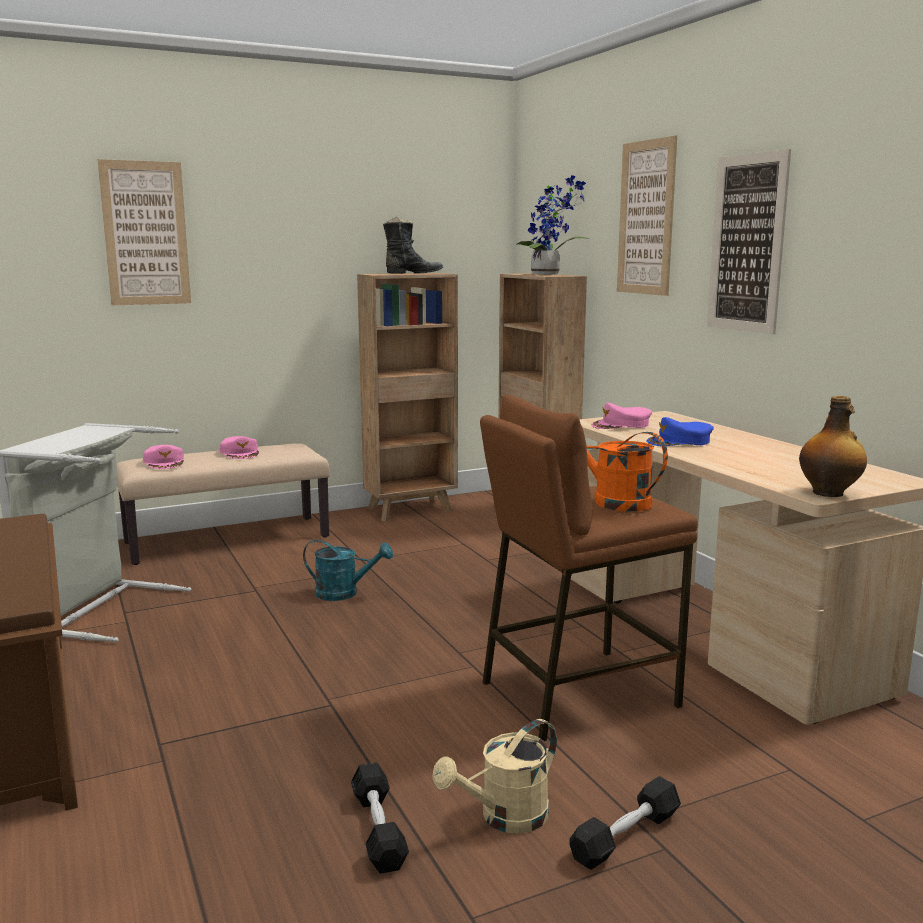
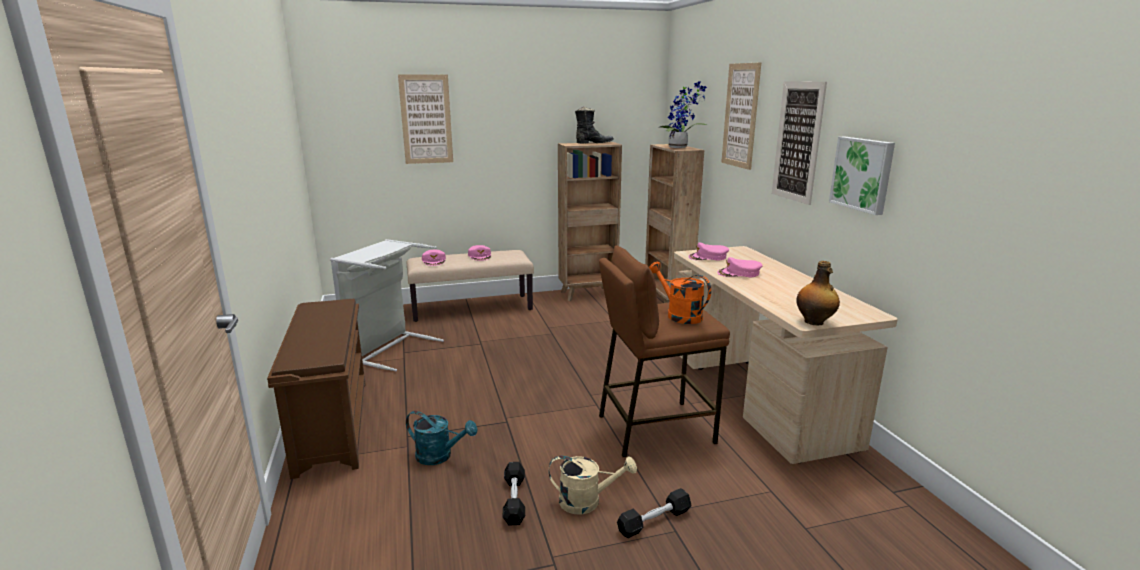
camera: 10 degrees right, 5 degrees up
(344, 593) = (532, 349): turquoise watering can -> turquoise watering can (440, 456)
(504, 818) = (587, 501): beige watering can -> beige watering can turned 150 degrees counterclockwise
(679, 442) = (739, 273): blue cap -> pink cap
(862, 276) = (863, 174): none -> picture

